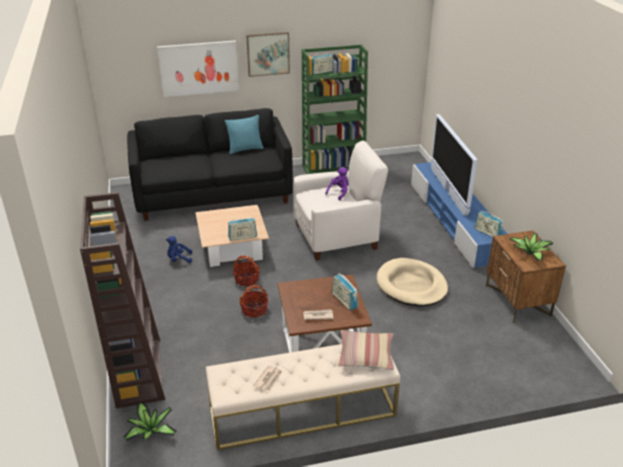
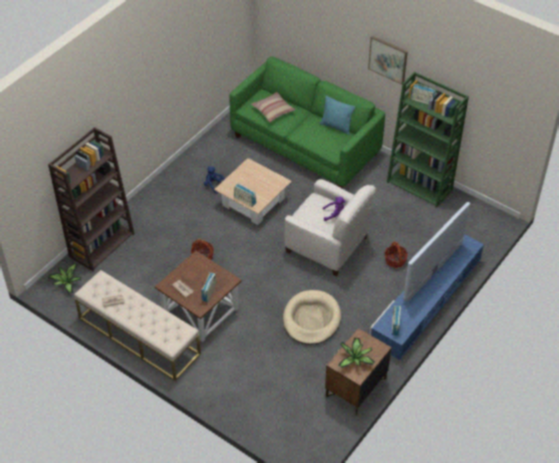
camera: 50 degrees right, 15 degrees up
(199, 68) = (331, 41): picture -> none
(213, 194) = (305, 145): black sofa -> green sofa
(247, 279) = (228, 232): basket -> basket (395, 260)
(366, 355) = (173, 332): pillow -> pillow (273, 110)

